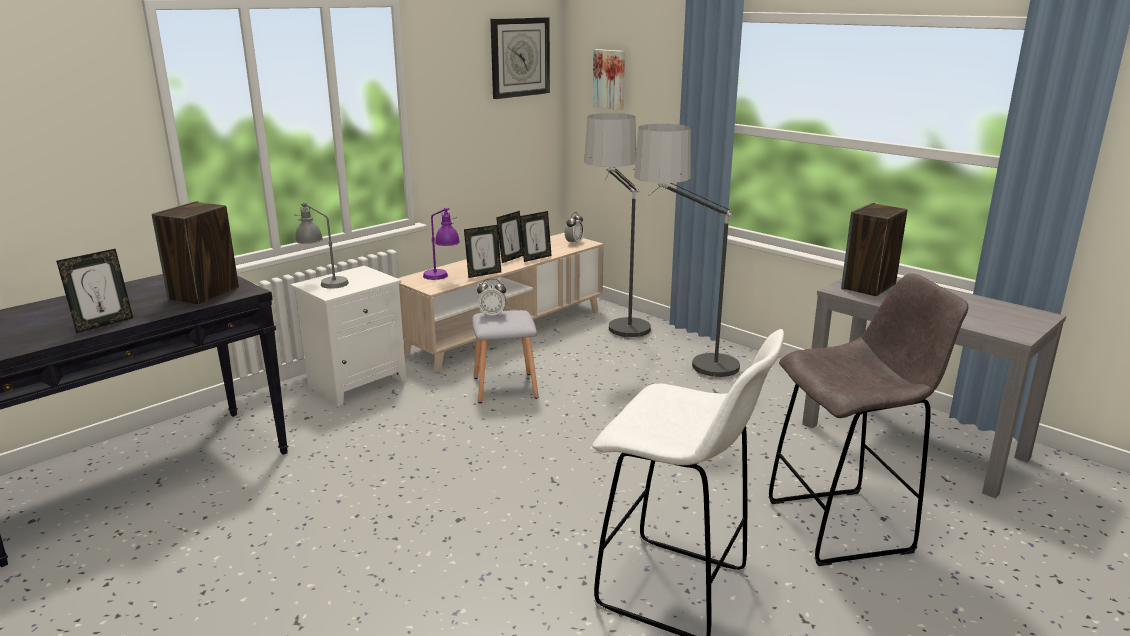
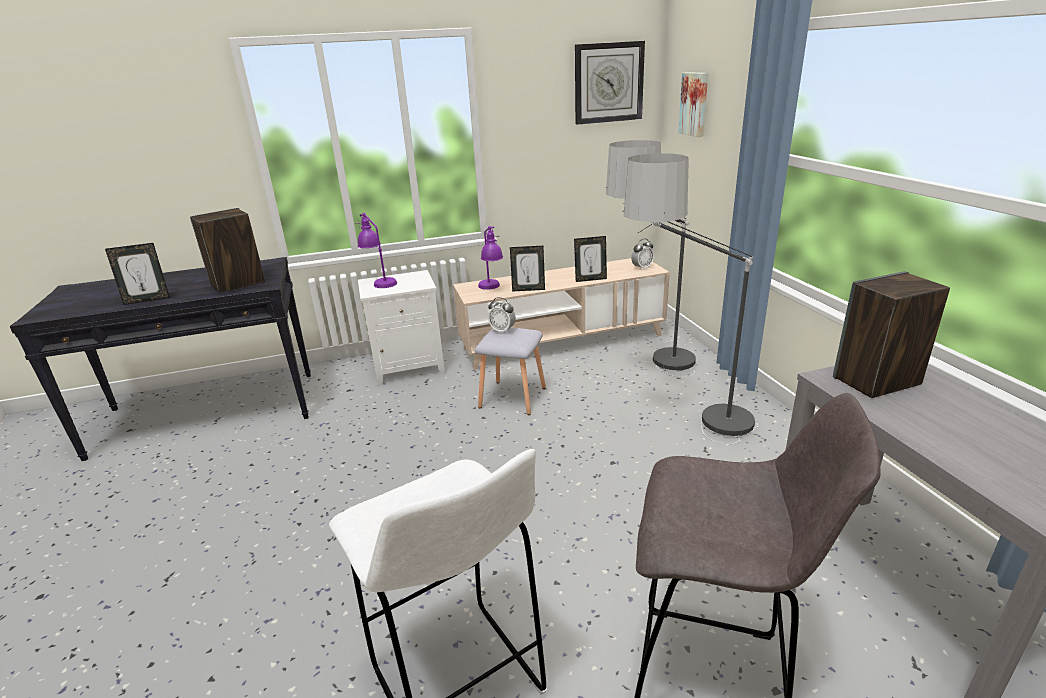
camera: 30 degrees right, 5 degrees up
(323, 282) = (379, 282): grey table lamp -> purple table lamp
(511, 258) = (568, 277): picture frame -> none

